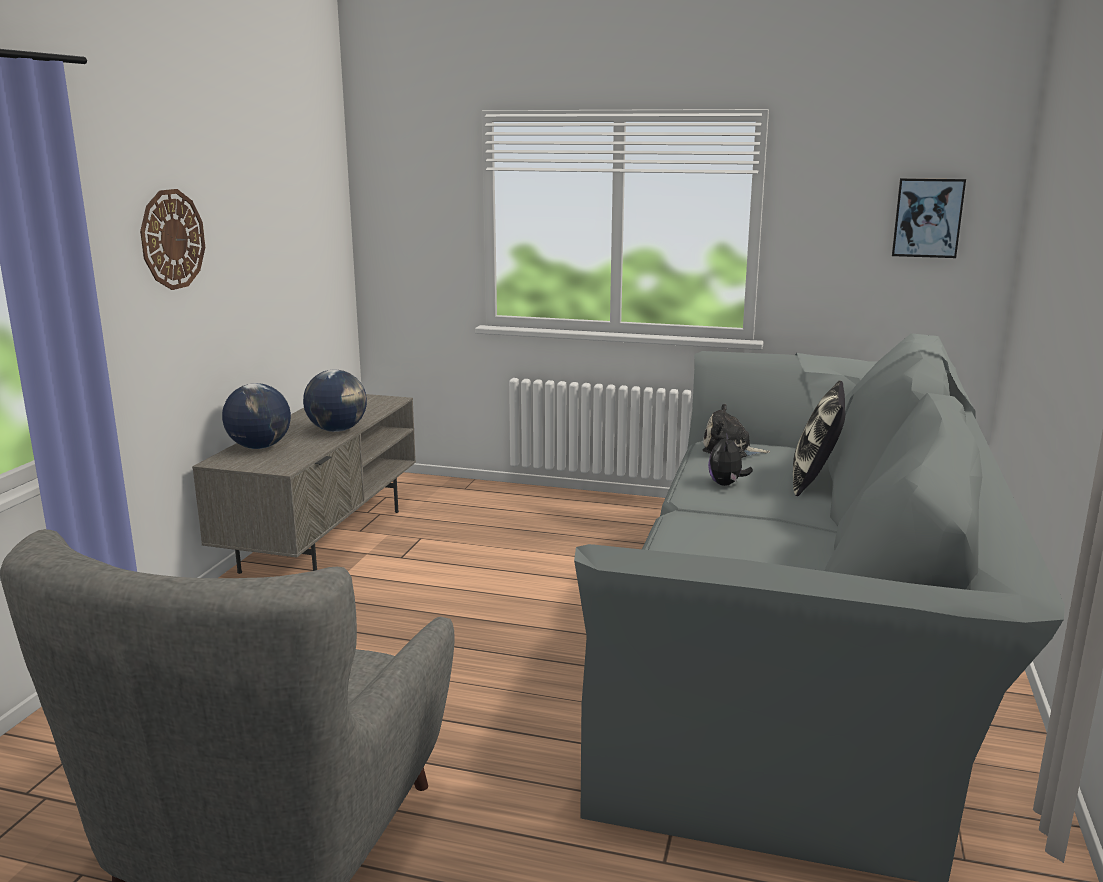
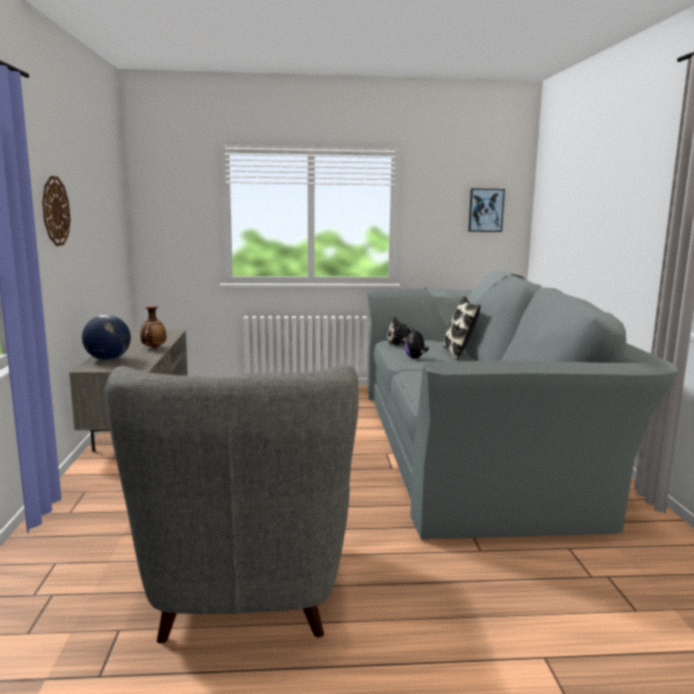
camera: 20 degrees left, 5 degrees down
(337, 430) = (153, 348): globe -> vase

